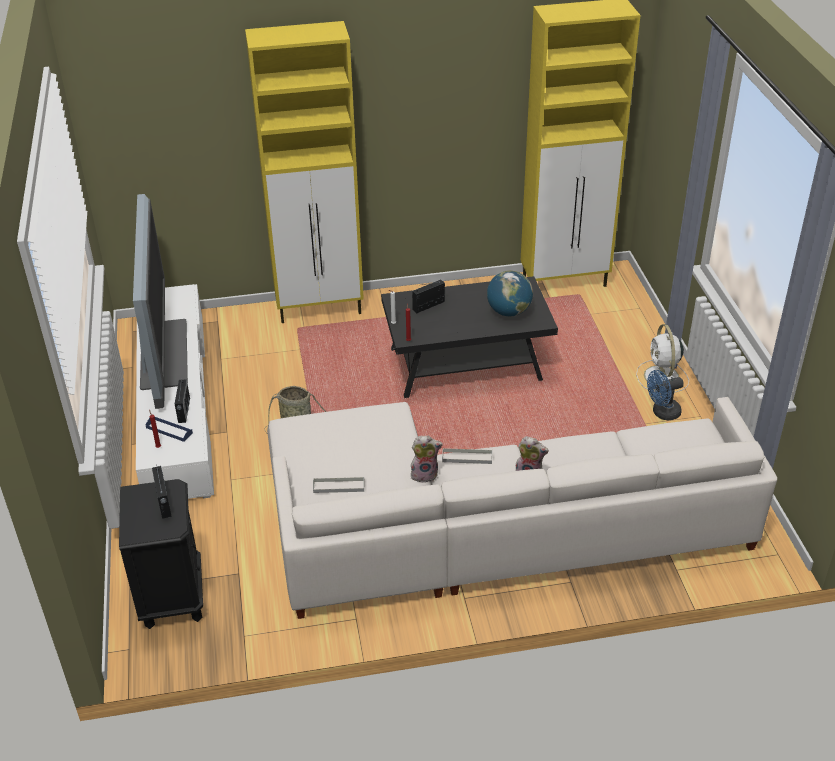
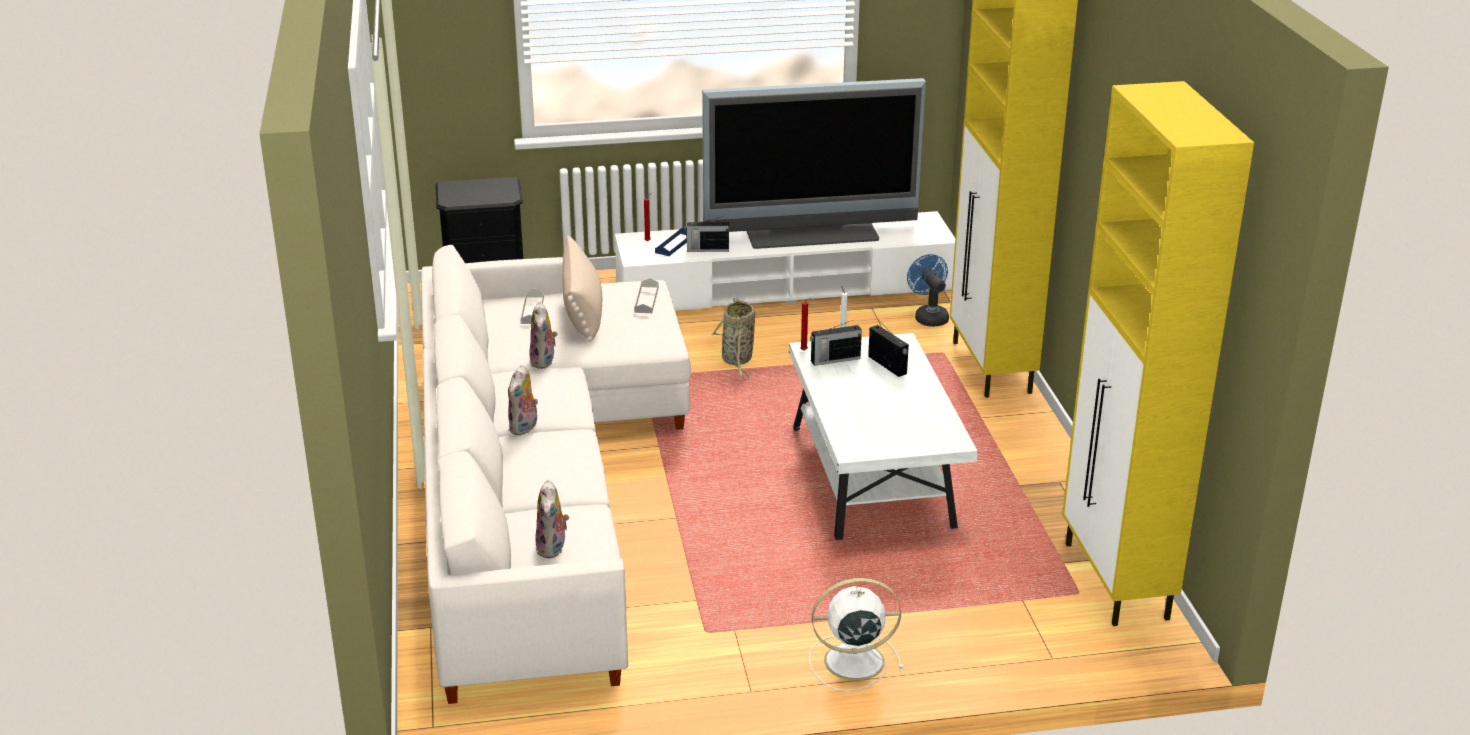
camera: 90 degrees right, 10 degrees down
(163, 503) = (487, 195): radio -> radio (834, 359)
(342, 456) = (583, 311): none -> beige pillow
(466, 365) = (872, 478): black coffee table -> white coffee table
(467, 457) = (563, 385): grey tray -> grey tray (646, 299)
(508, 312) = (876, 425): globe -> none
(662, 413) = (759, 651): blue fan -> blue fan (928, 317)
(685, 446) = (553, 548): none -> plush toy

